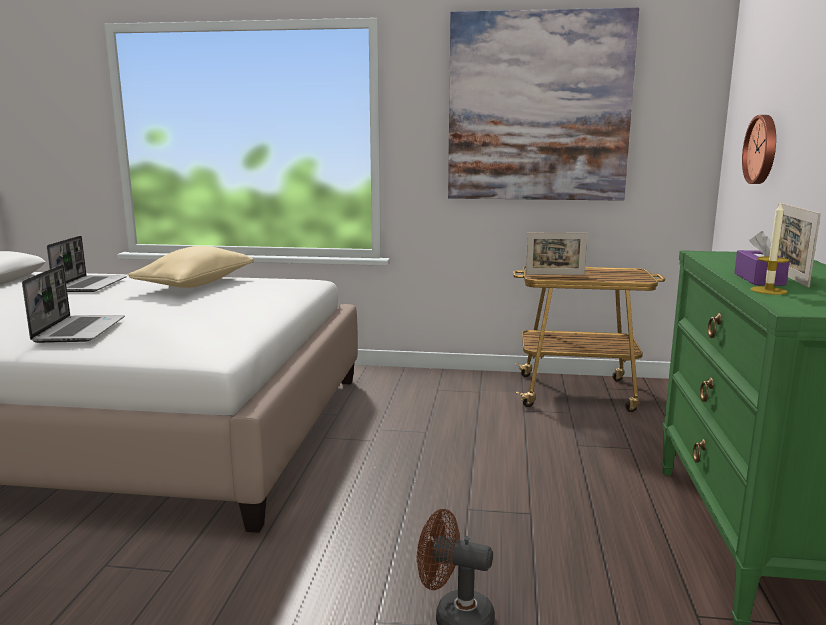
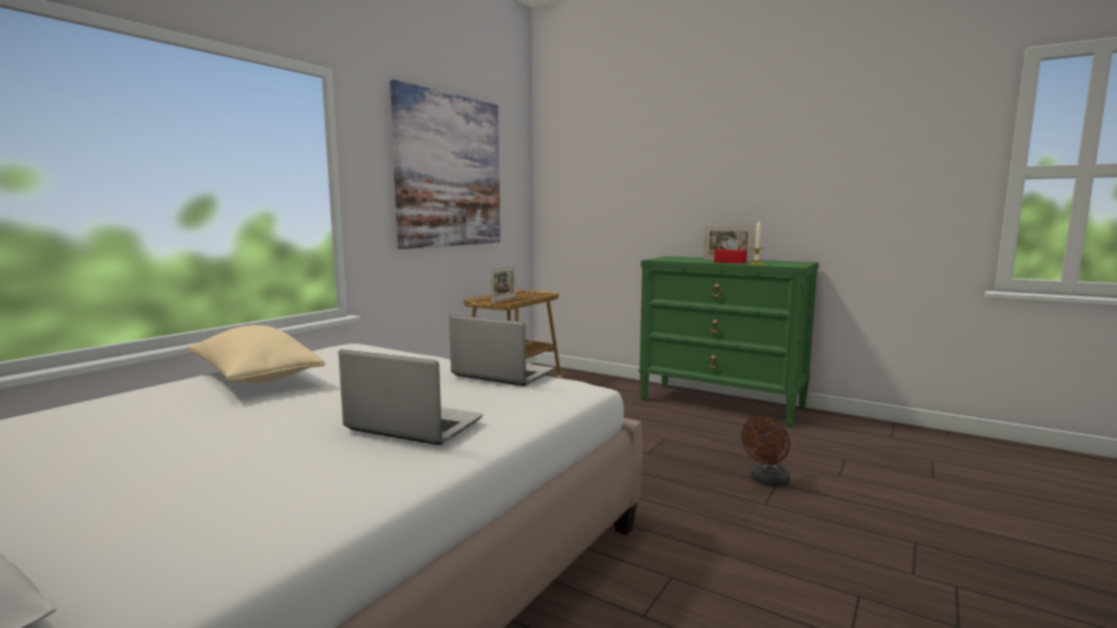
camera: 65 degrees left, 5 degrees down
(90, 285) = (99, 424): laptop -> laptop (501, 374)
(759, 279) = (730, 262): purple tissue box -> red tissue box
(762, 149) = (600, 203): wall clock -> none

